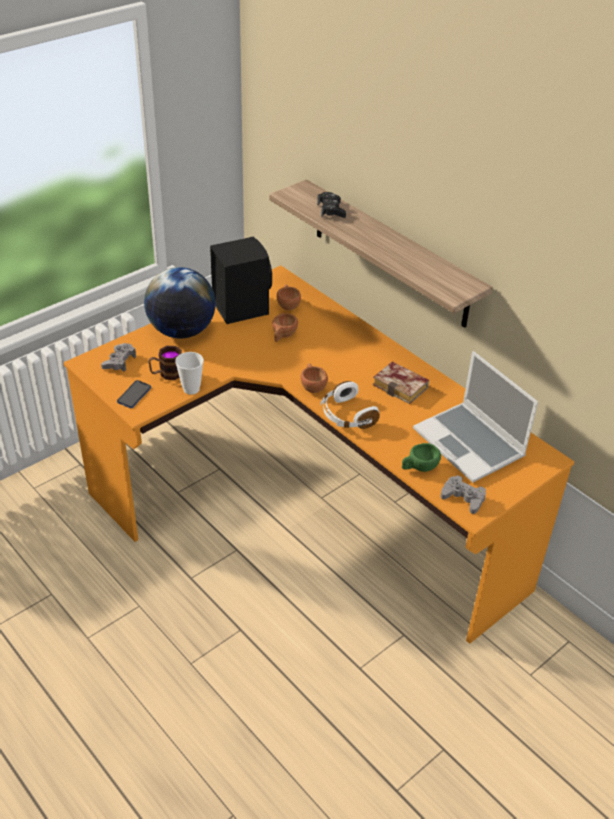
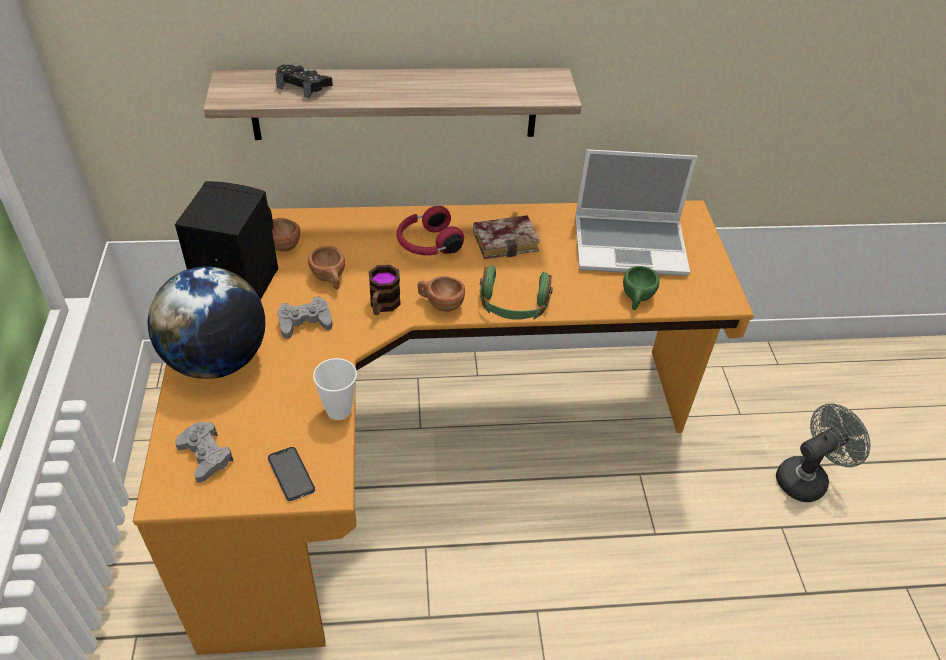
camera: 55 degrees left, 5 degrees up
(166, 374) = (284, 419): mug -> mug (383, 306)
(346, 416) = (513, 305): white headphones -> green headphones
(357, 357) = (427, 244): none -> red headphones
(463, 498) = (701, 294): grey game controller -> grey game controller (305, 322)
(511, 749) = (806, 478): none -> grey fan

